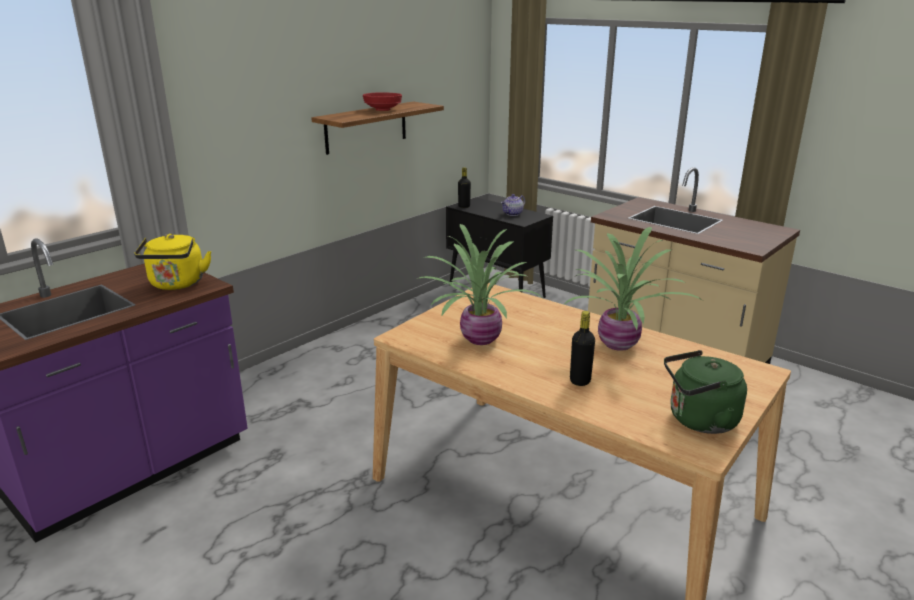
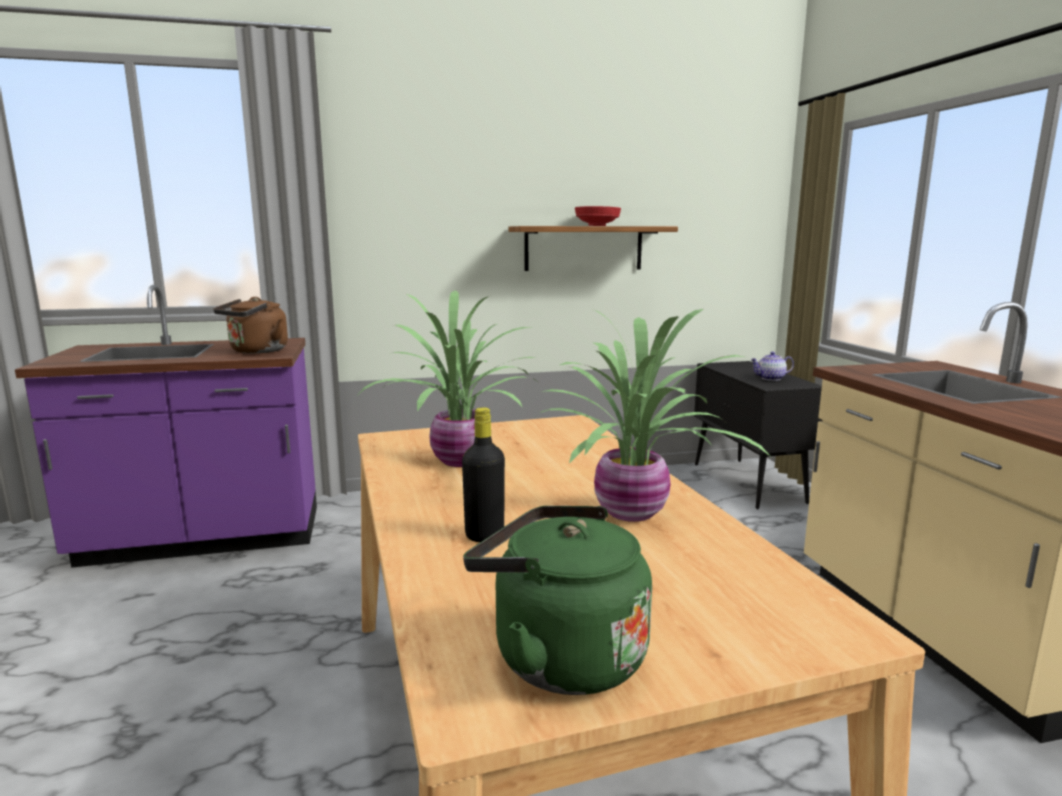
camera: 35 degrees right, 10 degrees down
(177, 284) = (256, 351): yellow kettle -> brown kettle
(464, 206) = (719, 365): black bottle -> none

